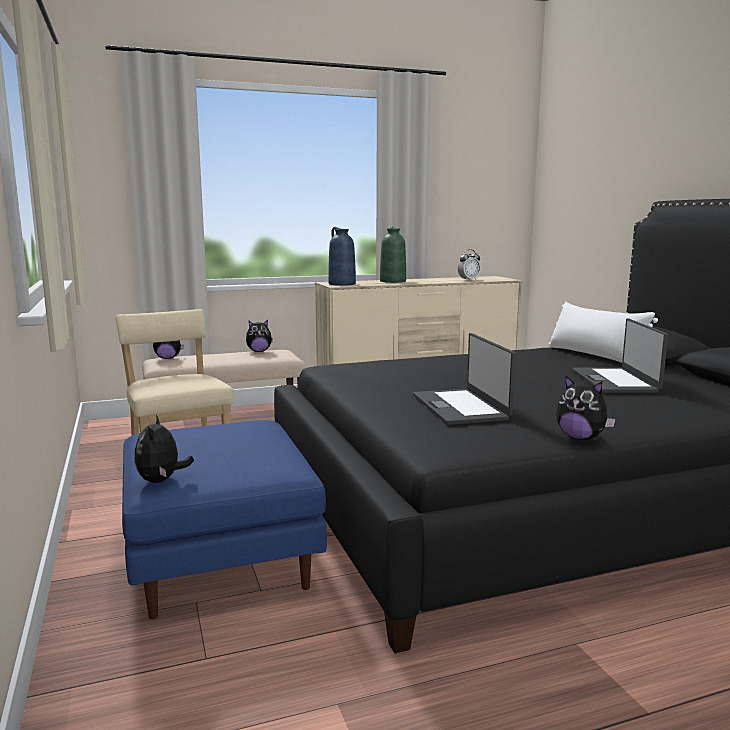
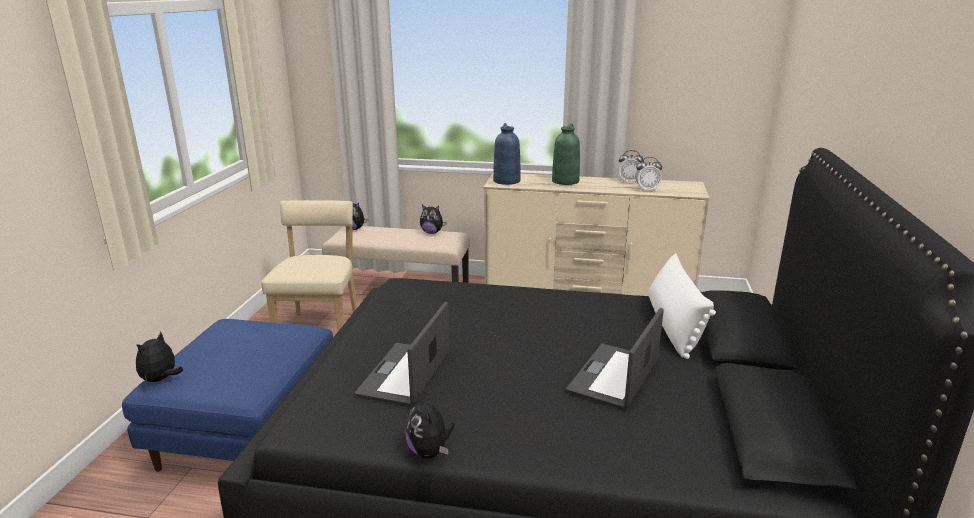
camera: 30 degrees right, 10 degrees up
(444, 278) = (629, 182): none -> alarm clock

